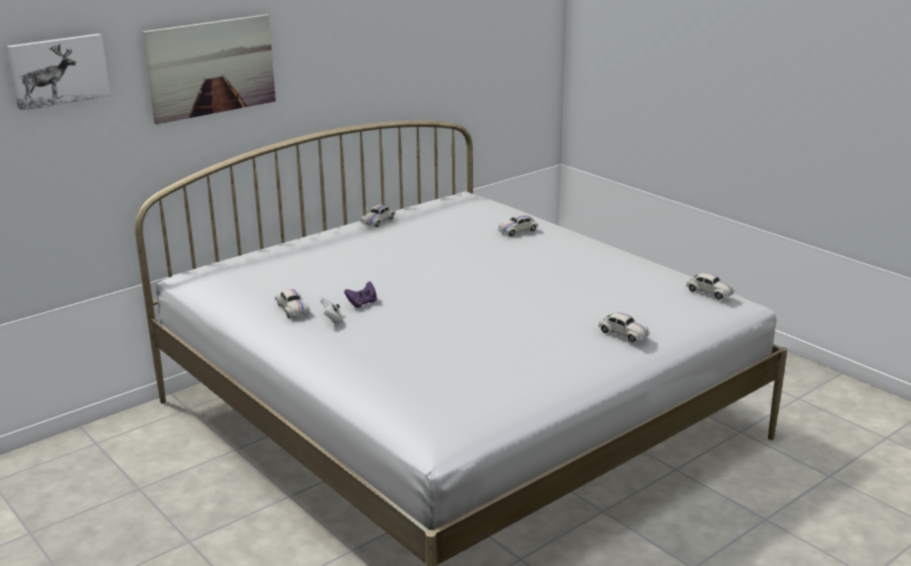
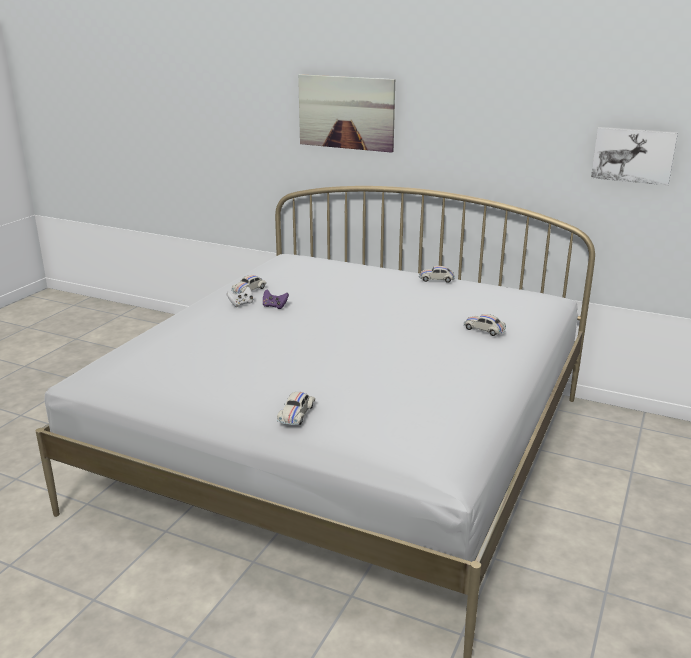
camera: 65 degrees right, 0 degrees up
(58, 70) = (246, 90): picture -> picture (633, 155)
(709, 292) = (441, 447): white toy car -> none

